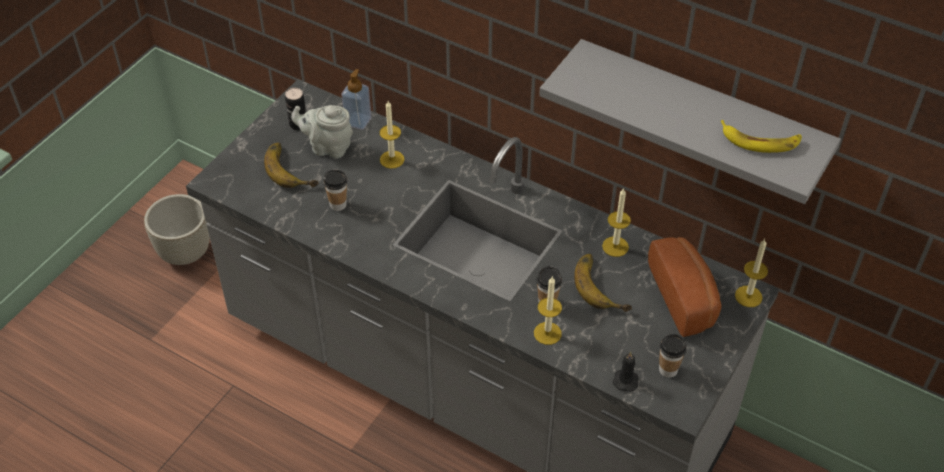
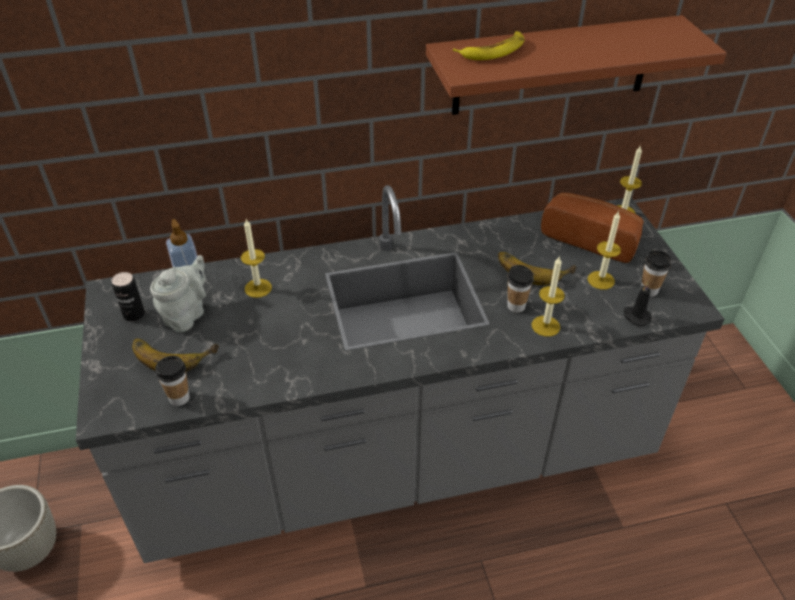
camera: 45 degrees left, 5 degrees down
(328, 147) = (186, 315): grey teapot -> grey teapot turned 150 degrees clockwise
(338, 205) = (256, 352): cup -> cup (179, 398)
(615, 246) = (505, 238): candle -> candle (601, 280)
(700, 116) = (552, 66): grey shelf -> brown shelf
(760, 141) = (646, 39): banana -> banana (493, 51)

